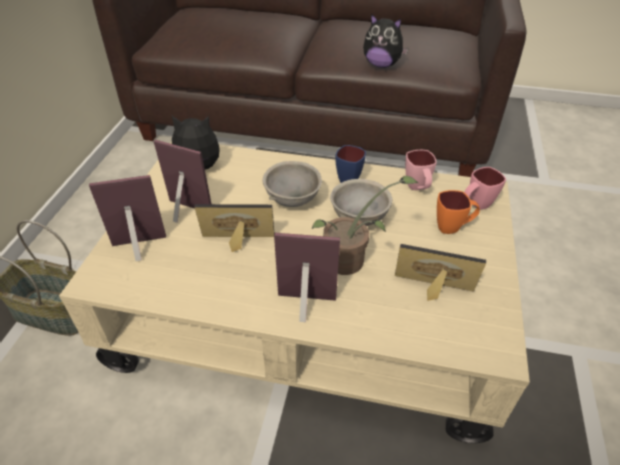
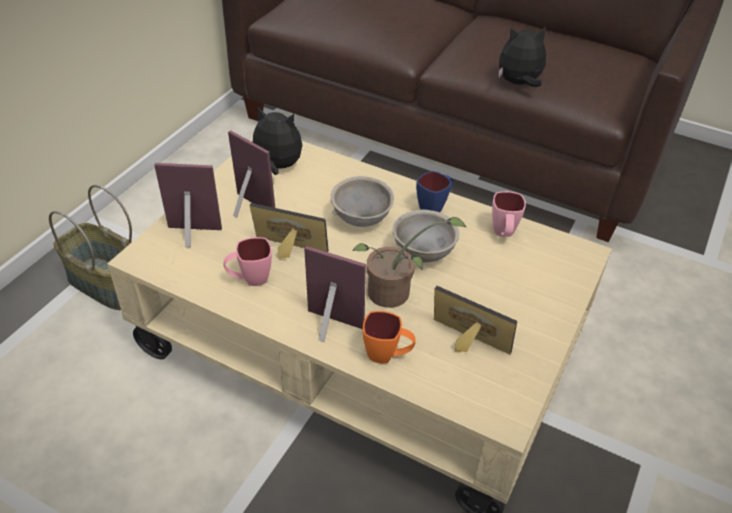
camera: 15 degrees right, 0 degrees up
(381, 65) = (518, 84): plush toy -> plush toy turned 135 degrees clockwise
(453, 227) = (521, 284): orange mug -> orange mug (387, 356)
(476, 205) = (560, 267): pink mug -> pink mug (250, 279)

